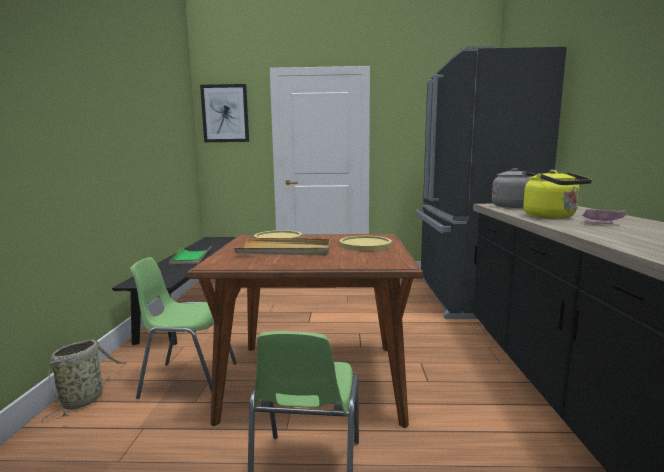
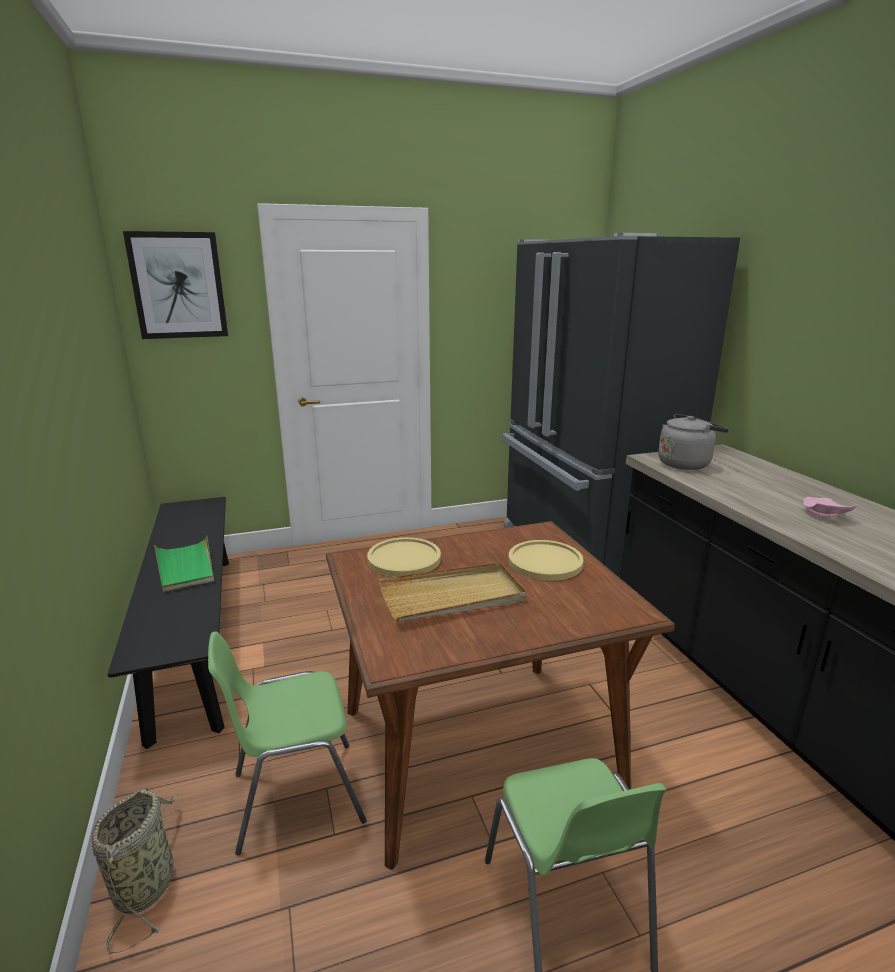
camera: 20 degrees left, 10 degrees up
(552, 217) = (760, 498): yellow kettle -> none

